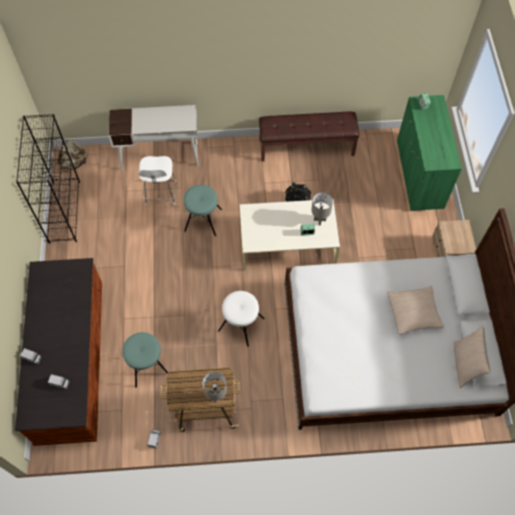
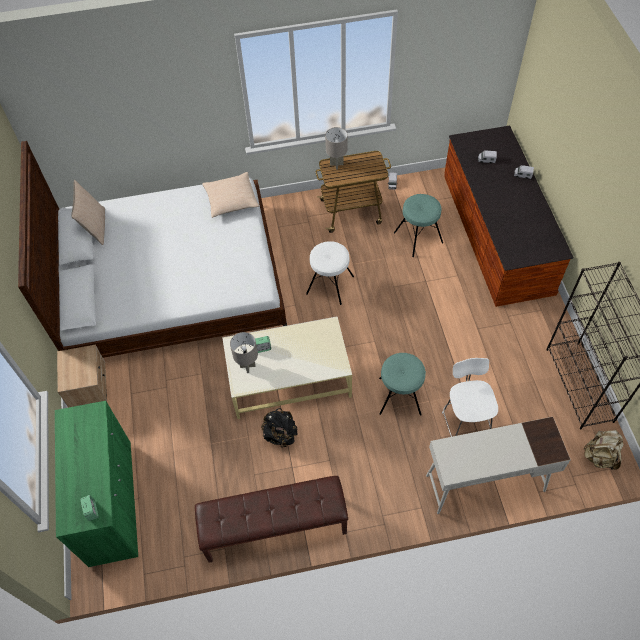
camera: 175 degrees right, 5 degrees down
(413, 312) = (141, 267): beige pillow -> beige pillow (231, 200)

